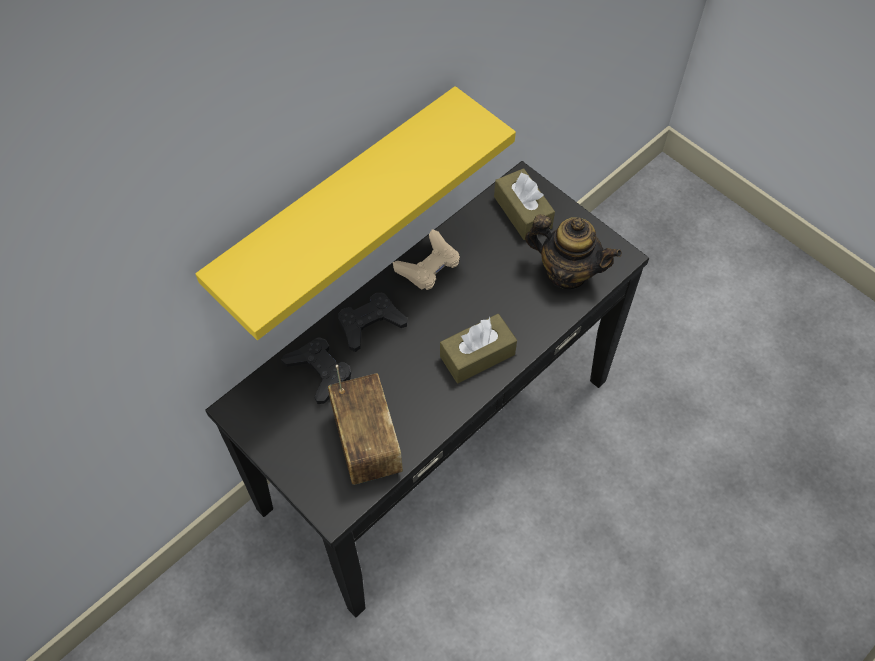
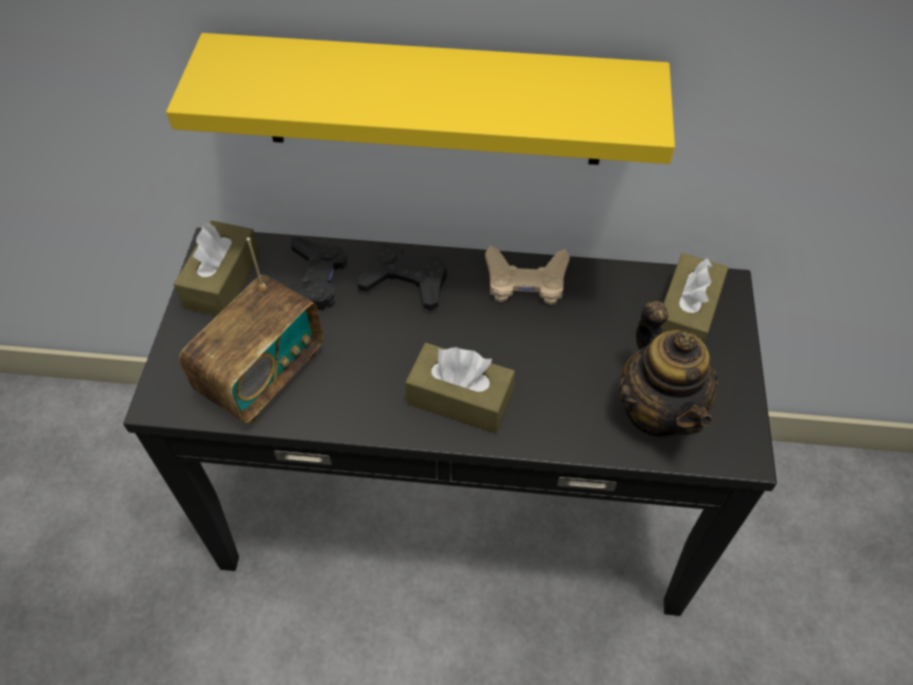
camera: 50 degrees right, 5 degrees down
(269, 421) = (222, 280): none -> brown tissue box

